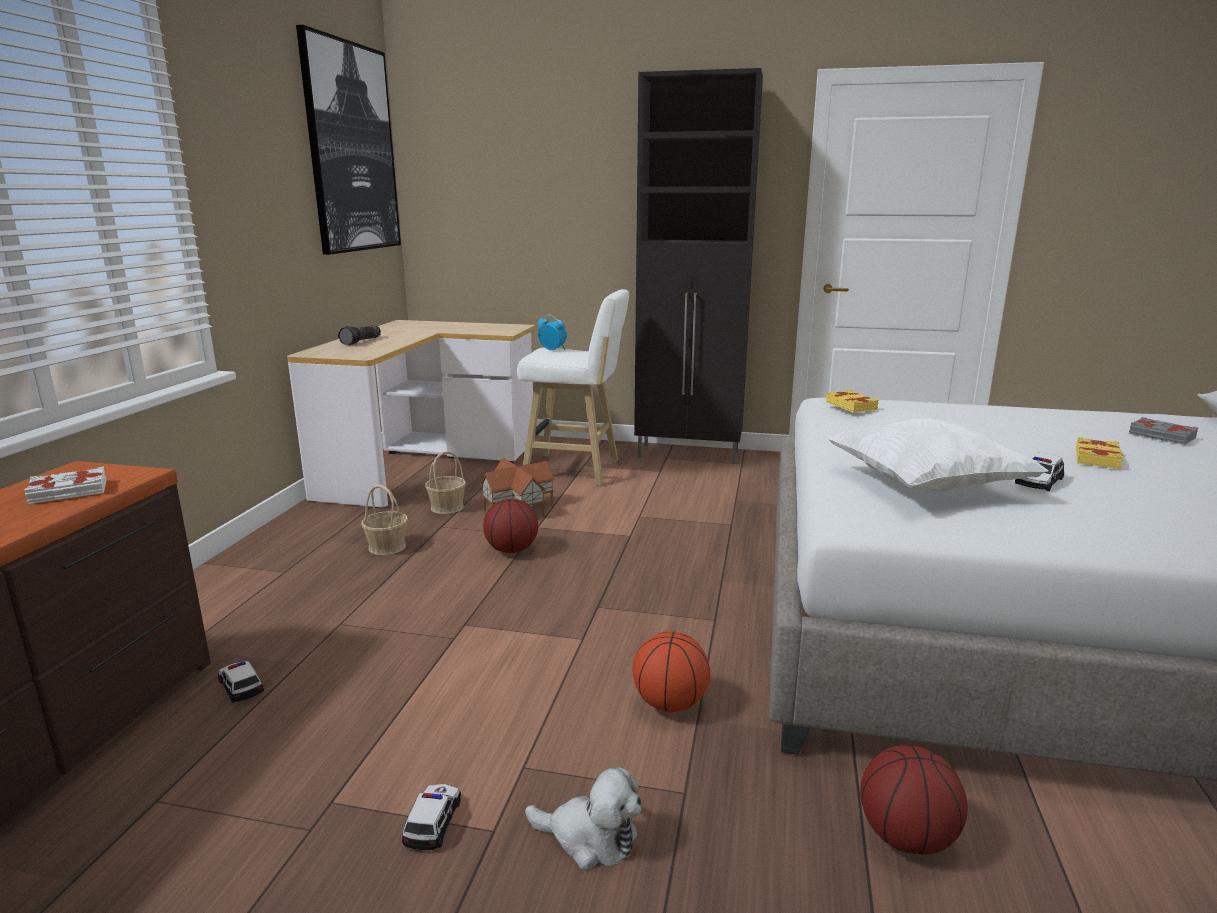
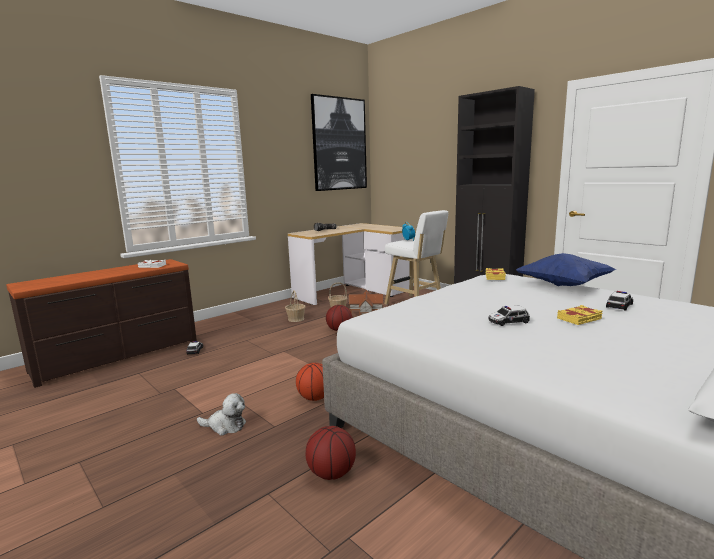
camera: 35 degrees right, 5 degrees down
(433, 821) = (191, 403): toy car -> toy car (619, 305)
(590, 838) = (225, 426): plush toy -> plush toy turned 45 degrees counterclockwise
(925, 486) = (438, 312): white pillow -> none
(954, 407) = (564, 285): none -> blue pillow
(1161, 436) = (675, 317): grey book -> none

